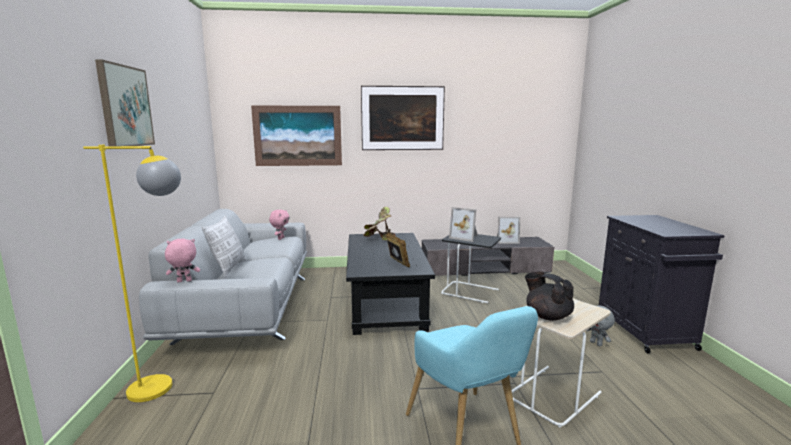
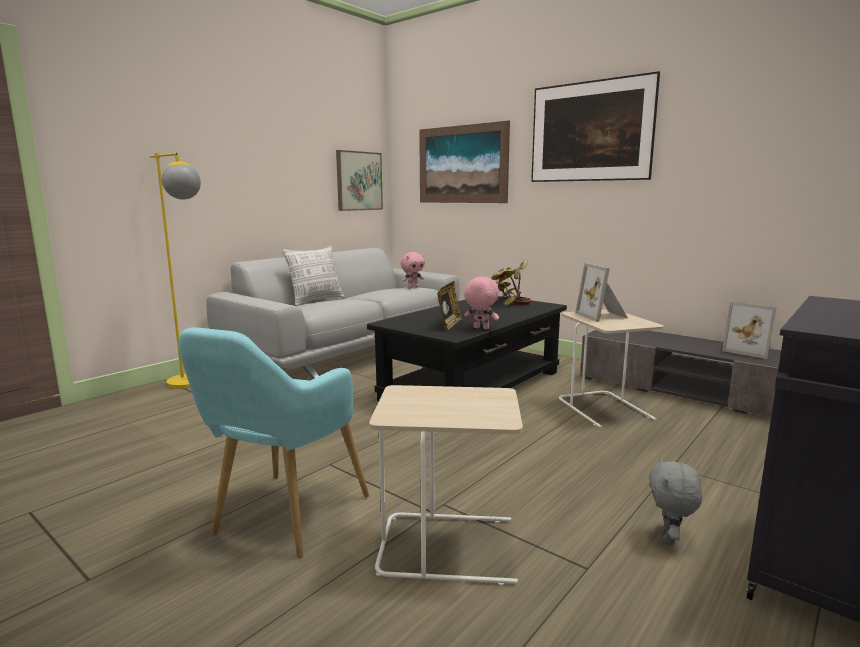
camera: 45 degrees right, 0 degrees up
(125, 106) = (222, 125): picture -> picture (359, 181)
(184, 281) = (238, 295): pink plush toy -> pink plush toy (480, 328)
(470, 292) = (605, 409): black side table -> beige side table
(547, 316) = (415, 401): black teapot -> none

